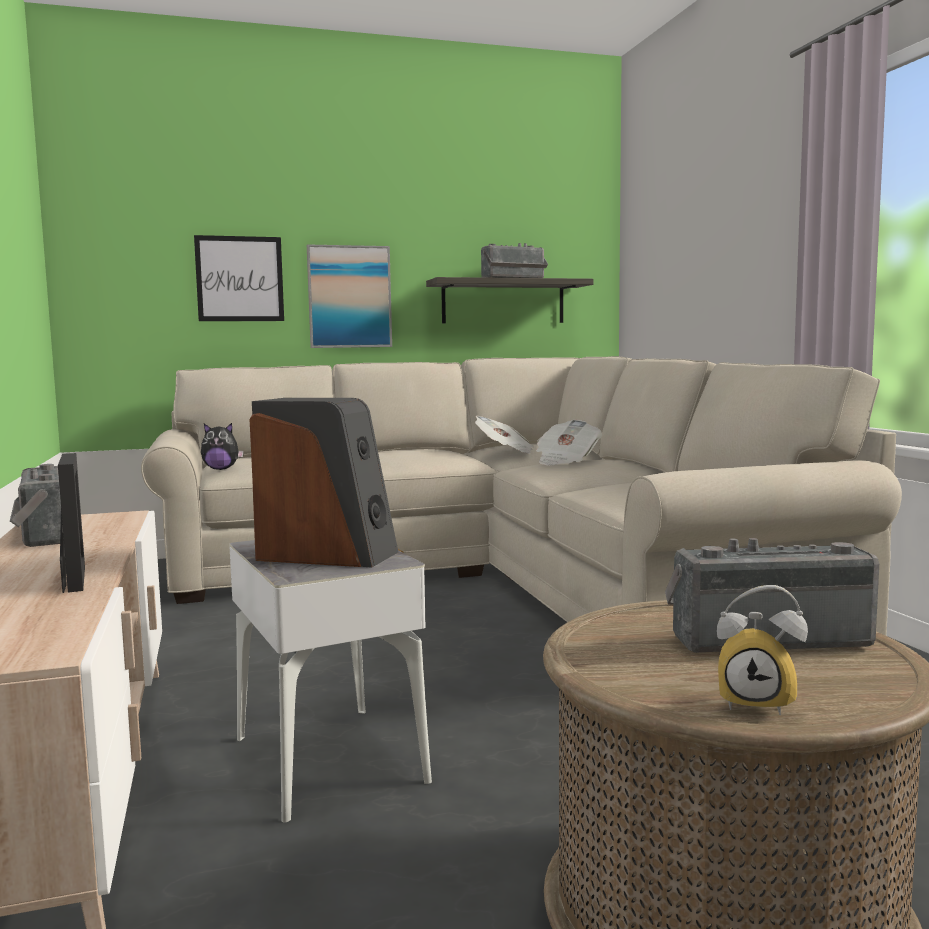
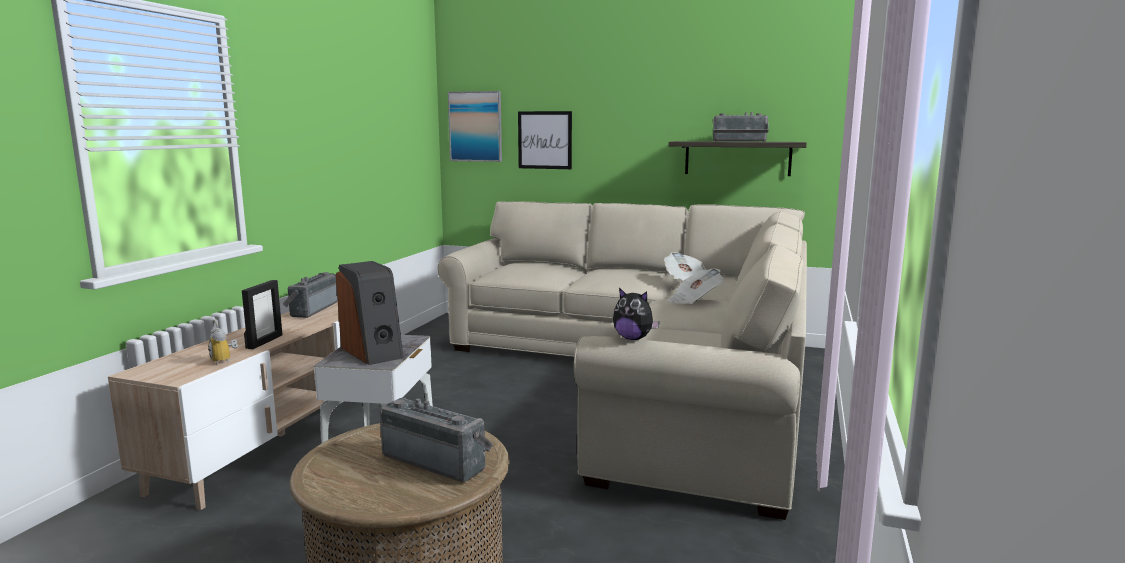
camera: 35 degrees right, 5 degrees up
(221, 469) = (495, 271): plush toy -> plush toy (633, 338)
(349, 297) = (616, 153): picture -> picture (475, 126)
(758, 702) = (339, 487): alarm clock -> alarm clock (225, 361)

